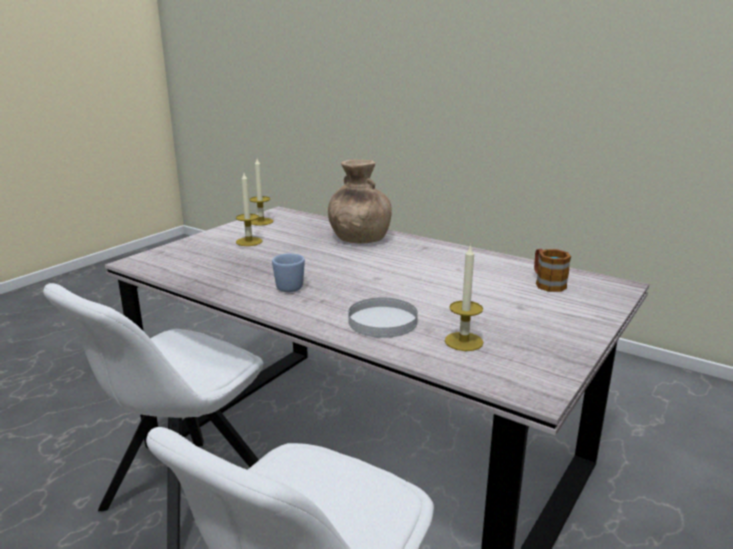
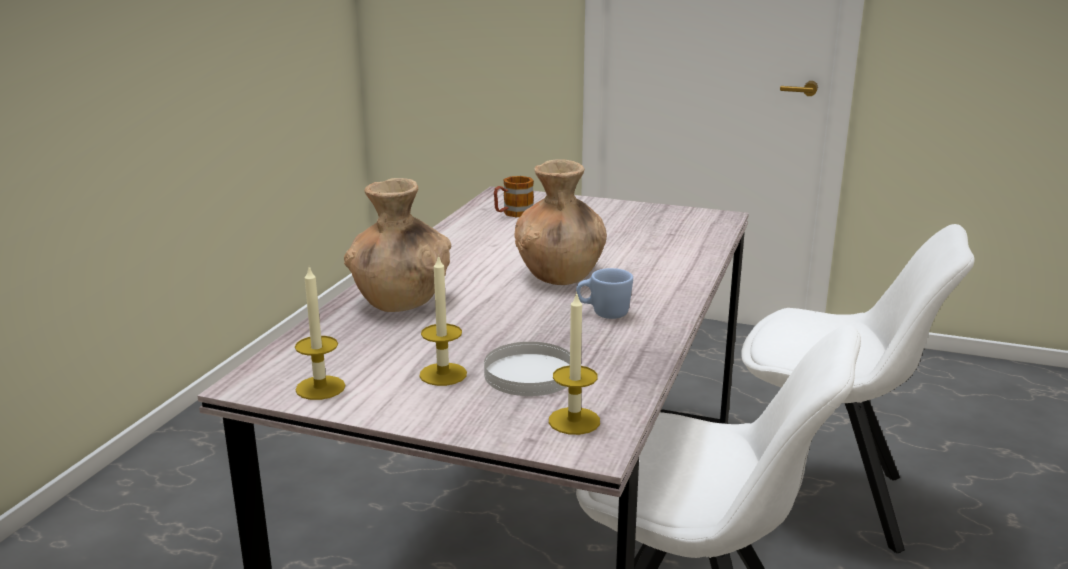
camera: 105 degrees left, 0 degrees up
(377, 282) = (560, 275): none -> brown vase
(383, 321) = (655, 264): white plate -> white plate (529, 373)
(463, 341) = (666, 236): candle -> candle (574, 421)

